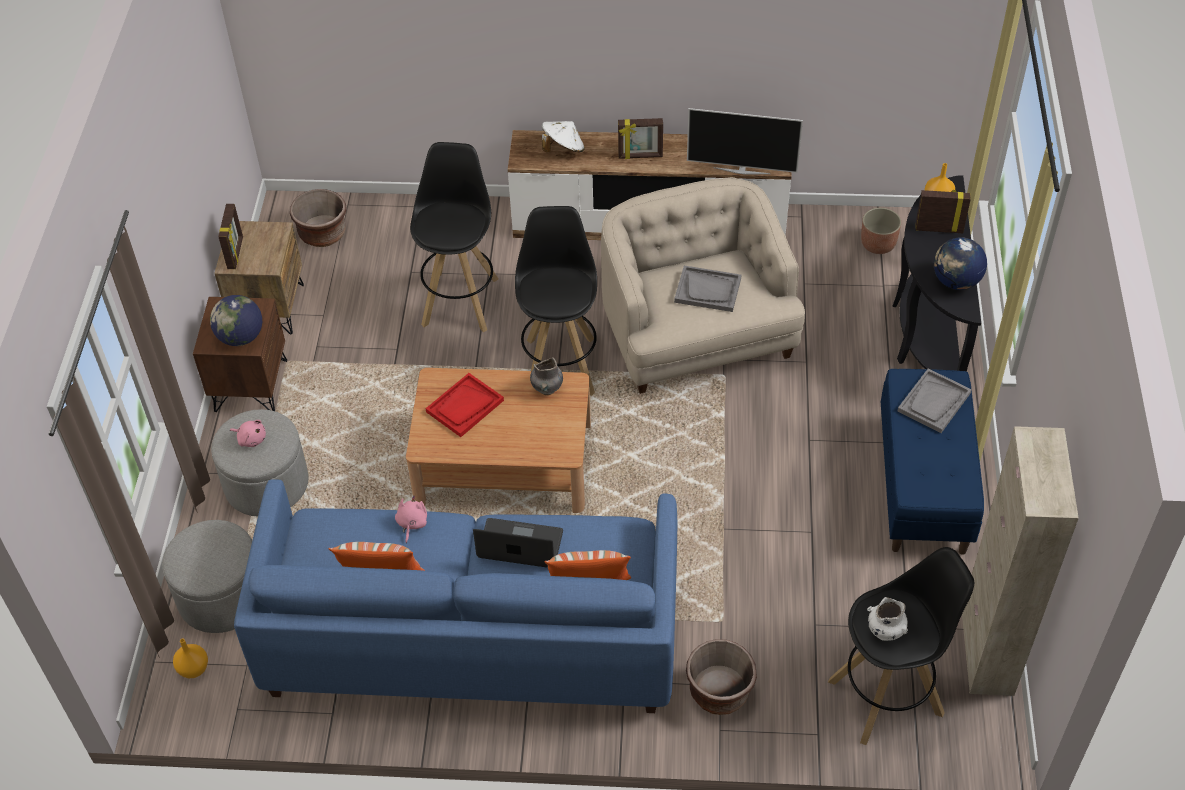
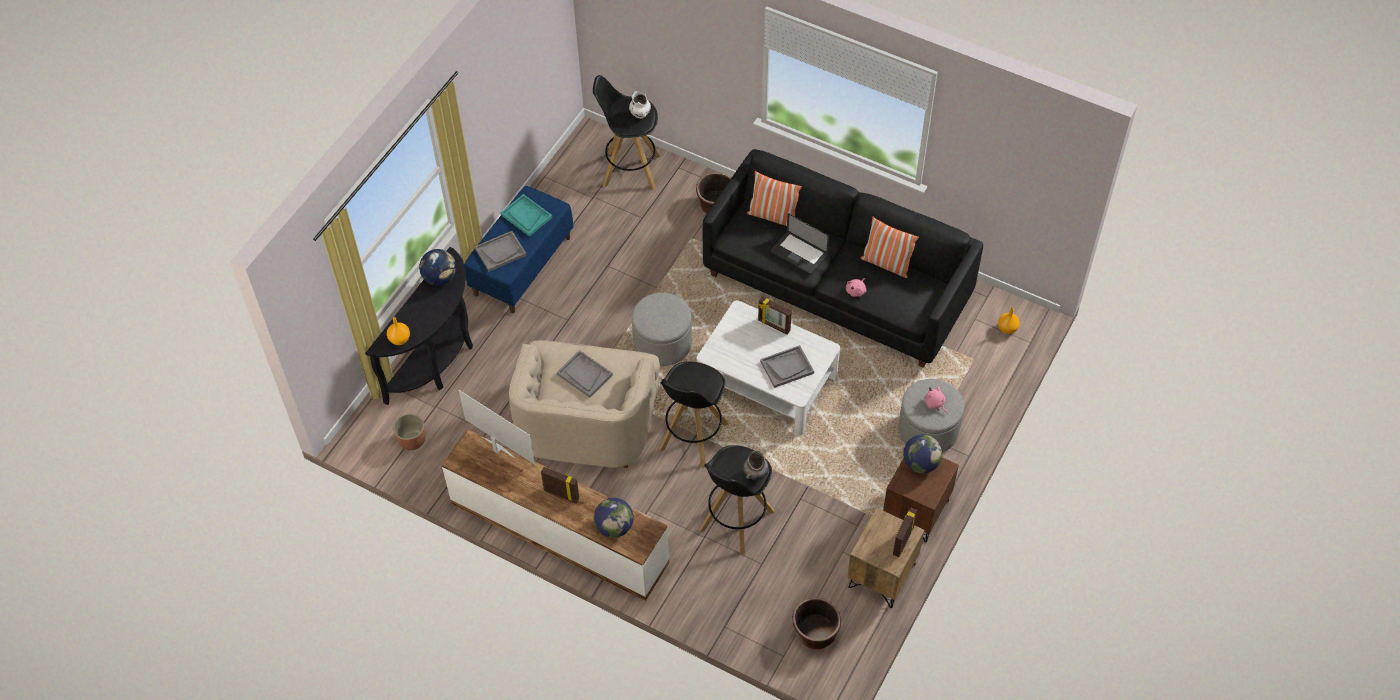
camera: 155 degrees left, 5 degrees up
(222, 596) = (978, 365): grey ottoman -> grey ottoman (662, 343)
(465, 406) = (787, 367): red tray -> grey tray
(471, 634) = (837, 286): blue sofa -> black sofa
(503, 463) = (767, 382): brown coffee table -> white coffee table
(547, 388) = (728, 358): grey vase -> grey vase (755, 474)
(563, 148) = (614, 527): white hat -> globe
(939, 228) = (417, 319): picture frame -> picture frame (773, 326)
(942, 463) = (526, 216): none -> turquoise tray
(986, 652) = (562, 170): beige cabinet -> none

